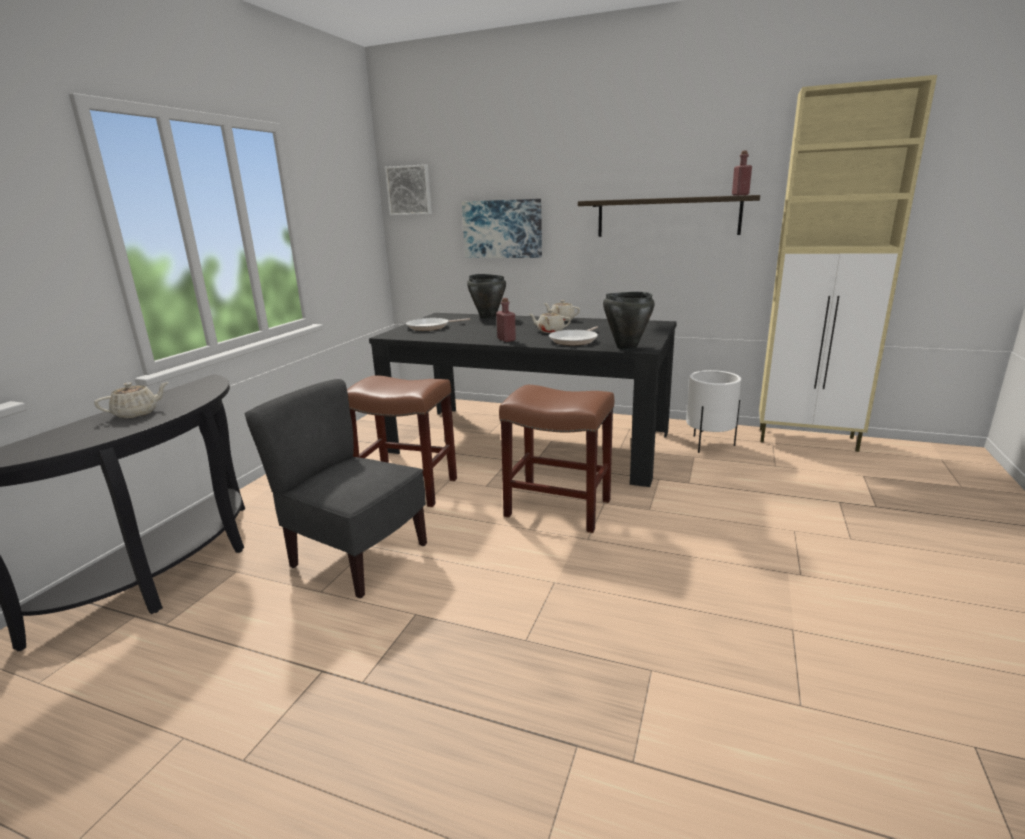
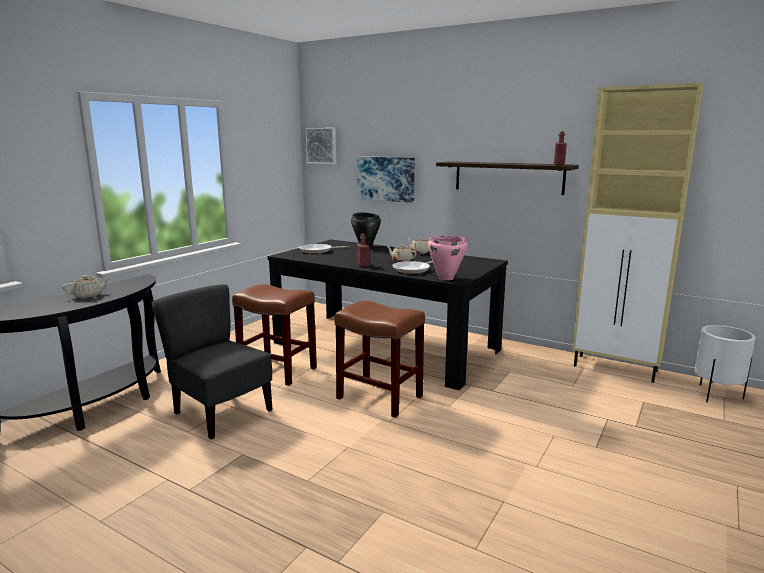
camera: 10 degrees right, 5 degrees down
(626, 347) = (445, 278): black cooking pot -> pink cooking pot
(709, 444) = (528, 363): white planter -> white planter (716, 395)

